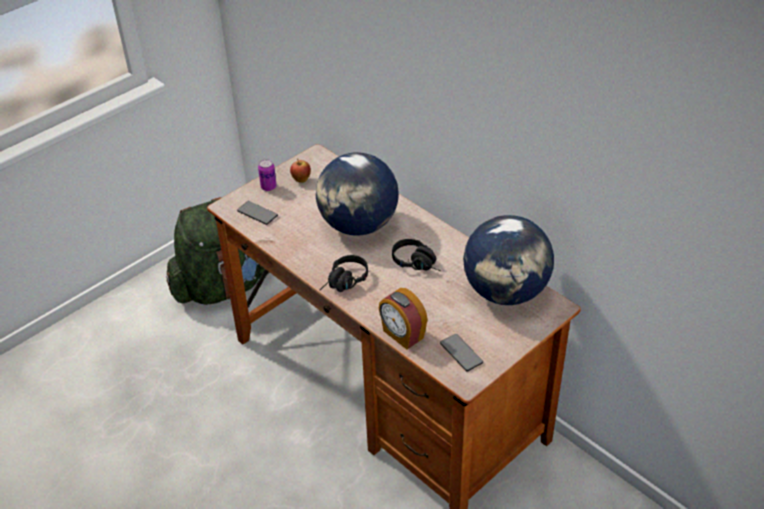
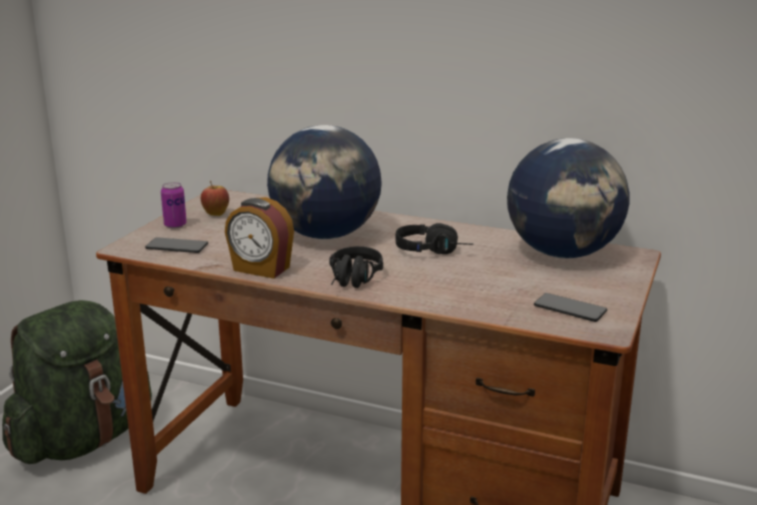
camera: 25 degrees left, 20 degrees down
(402, 335) = (477, 308): alarm clock -> alarm clock (261, 269)

